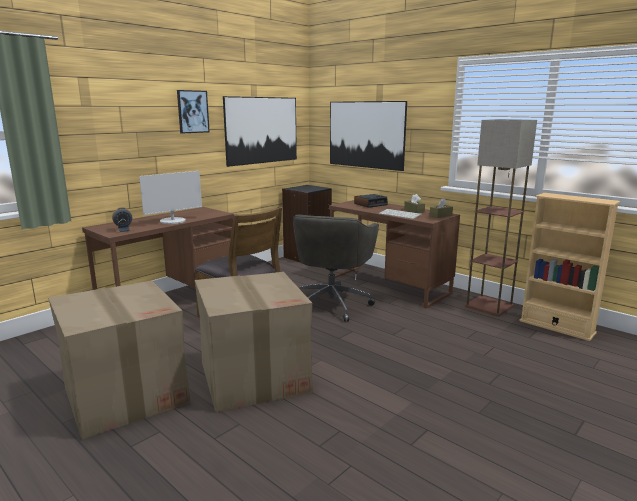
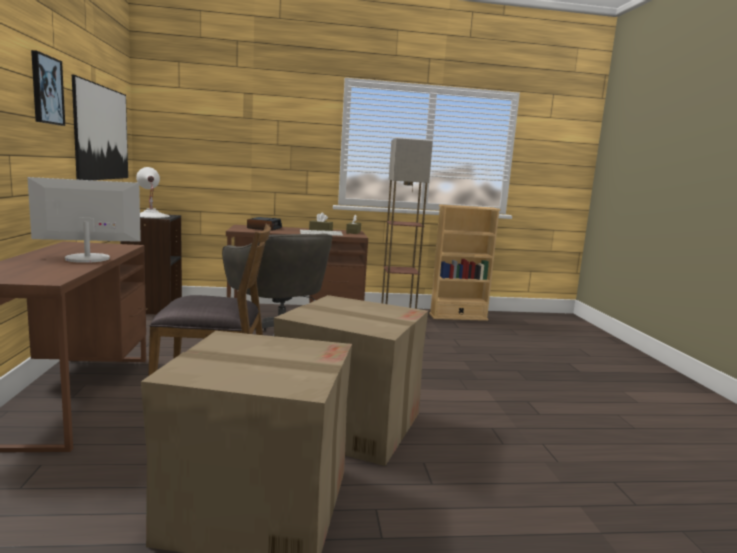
camera: 50 degrees left, 5 degrees down
(123, 230) = (45, 275): alarm clock -> none
(173, 221) = (87, 258): monitor -> monitor turned 105 degrees counterclockwise
(307, 188) = (151, 215): none -> white table lamp
(366, 134) = (230, 149): picture -> none

